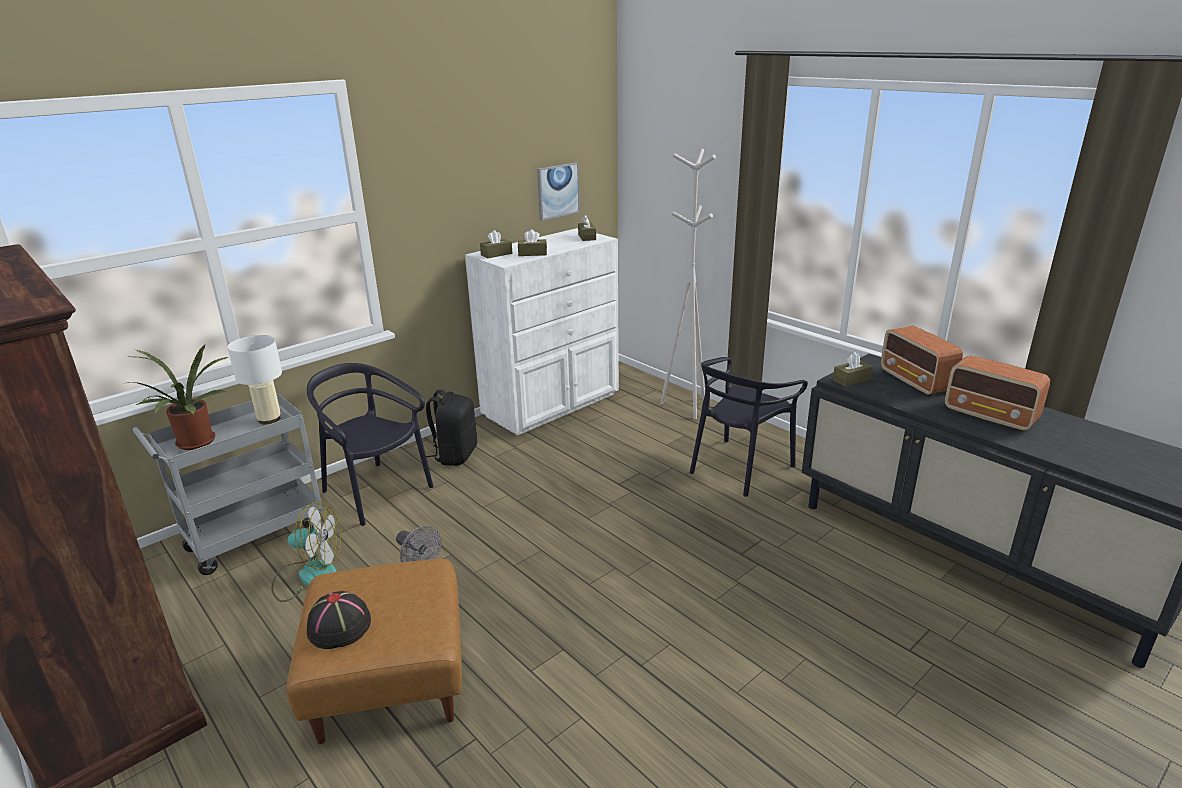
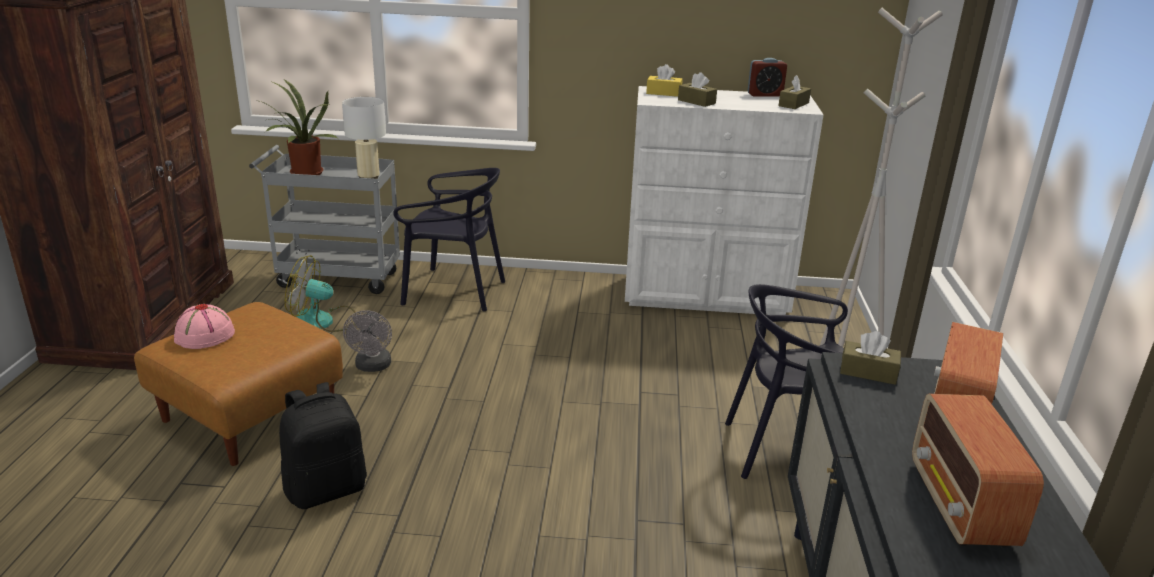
camera: 45 degrees right, 0 degrees up
(308, 576) = (324, 321): fan -> fan turned 135 degrees clockwise
(339, 627) = (204, 336): black hat -> pink hat
(375, 492) = (453, 291): black chair -> black chair turned 105 degrees clockwise
(455, 455) = (553, 295): black backpack -> black backpack (326, 489)
(496, 254) = (663, 93): brown tissue box -> yellow tissue box
(555, 236) = (765, 95): none -> alarm clock
(557, 191) = (790, 41): picture -> none

